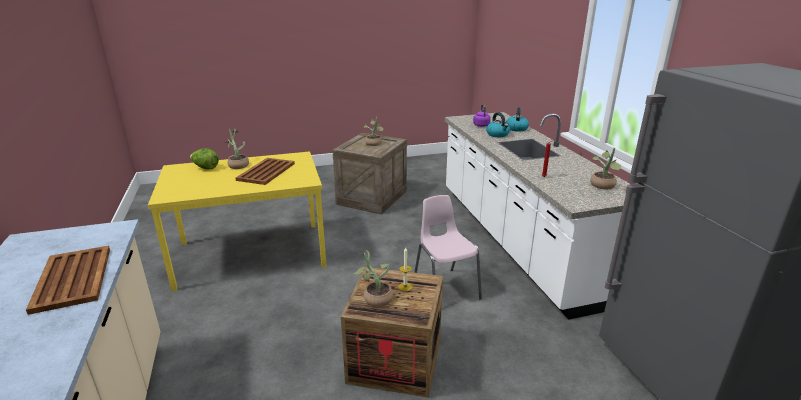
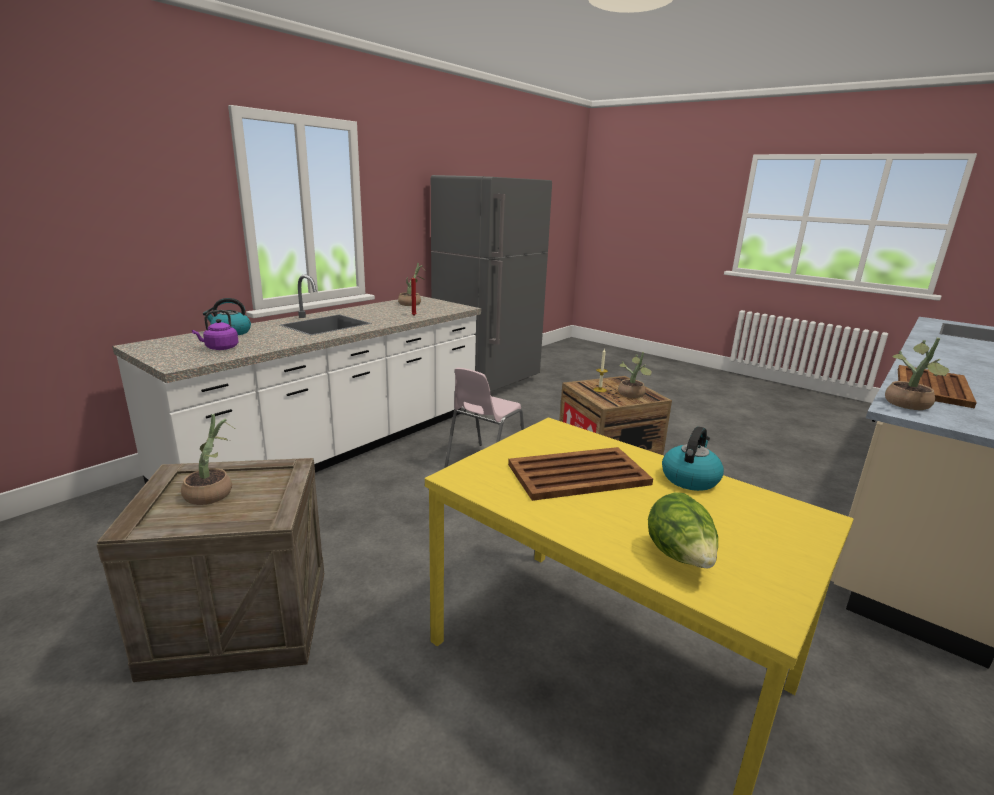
camera: 125 degrees left, 5 degrees down
(238, 165) = (601, 523): potted plant -> potted plant (908, 405)
(498, 134) = (272, 337): kettle -> kettle (690, 478)

